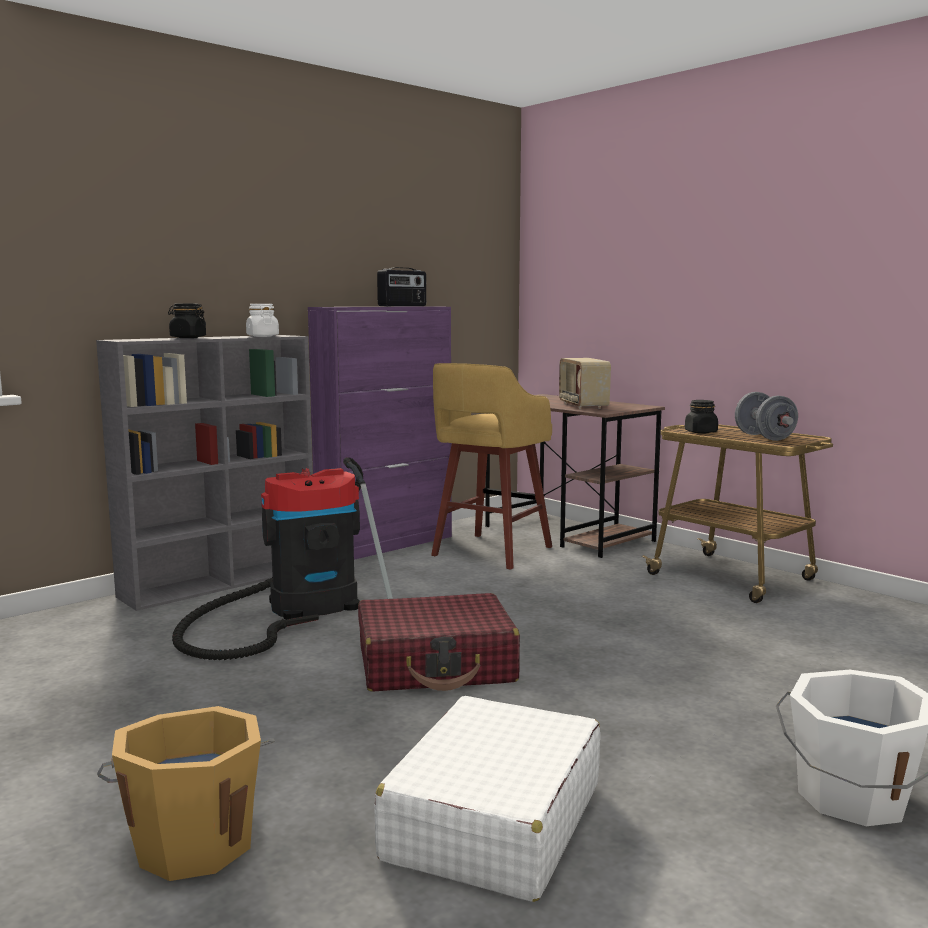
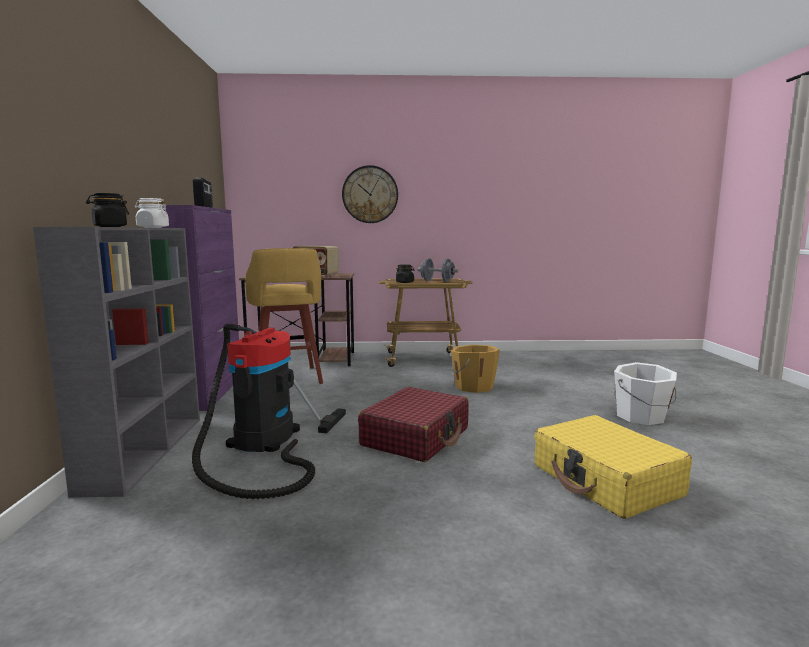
camera: 50 degrees left, 0 degrees up
(194, 842) = (558, 570): orange bucket -> orange bucket (473, 386)
(493, 821) = (606, 481): white suitcase -> yellow suitcase
(697, 273) = (370, 194): none -> wall clock

